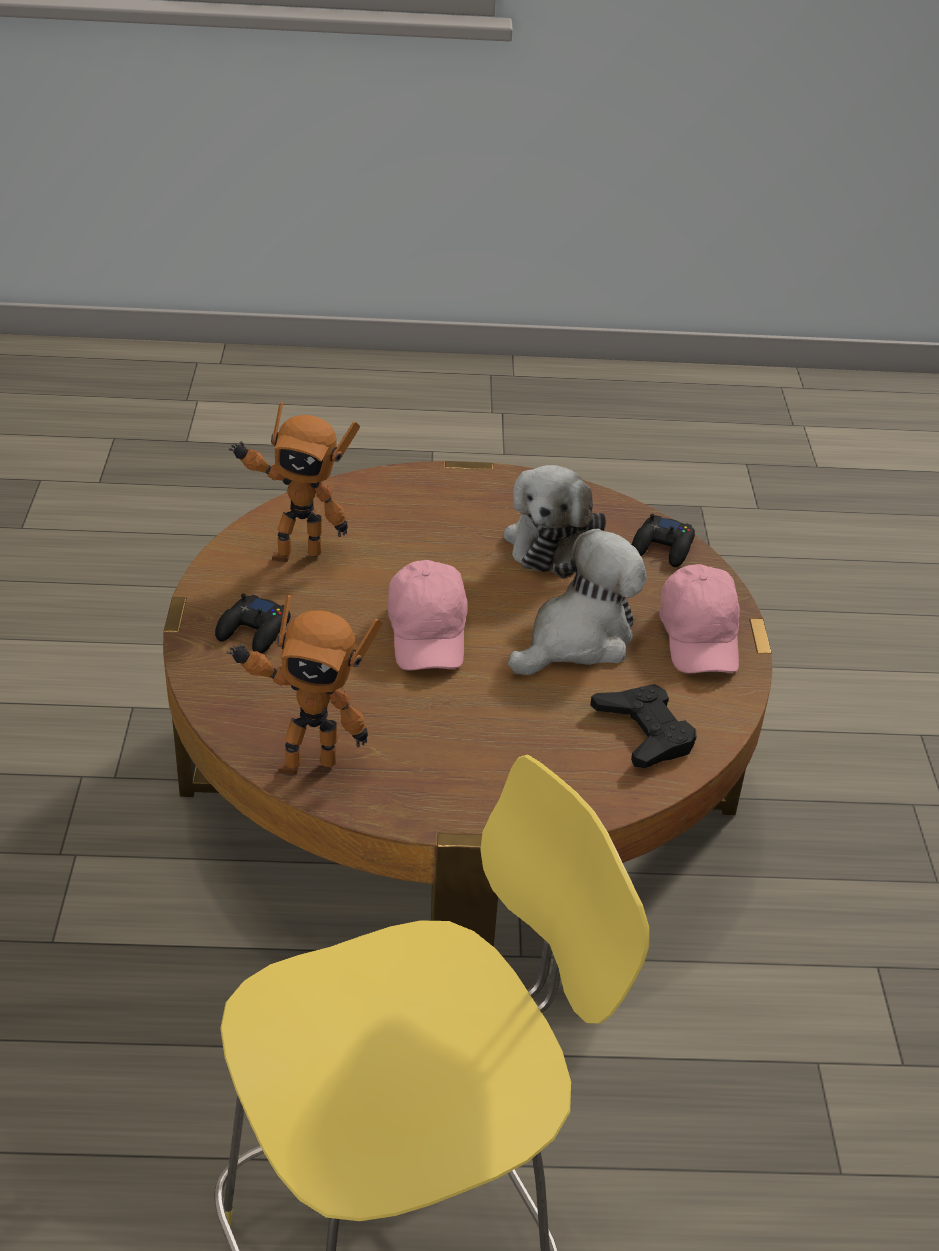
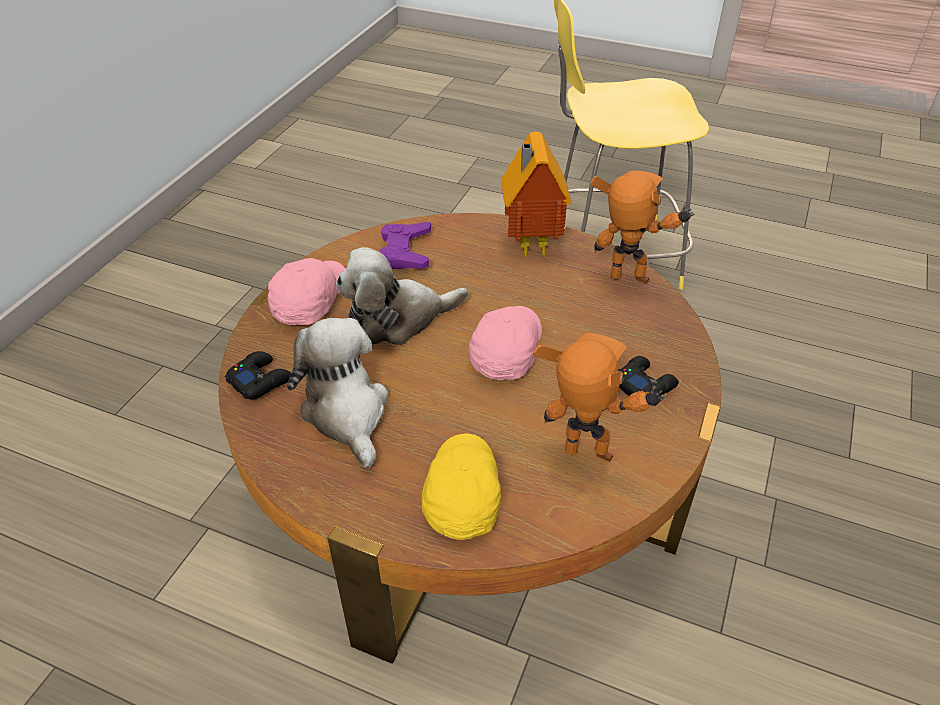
camera: 155 degrees left, 5 degrees up
(401, 506) = (462, 494): none -> yellow cap
(476, 789) = (529, 245): none -> toy house
(552, 540) = (346, 413): plush toy -> plush toy turned 60 degrees counterclockwise
(644, 732) = (405, 251): black game controller -> purple game controller

